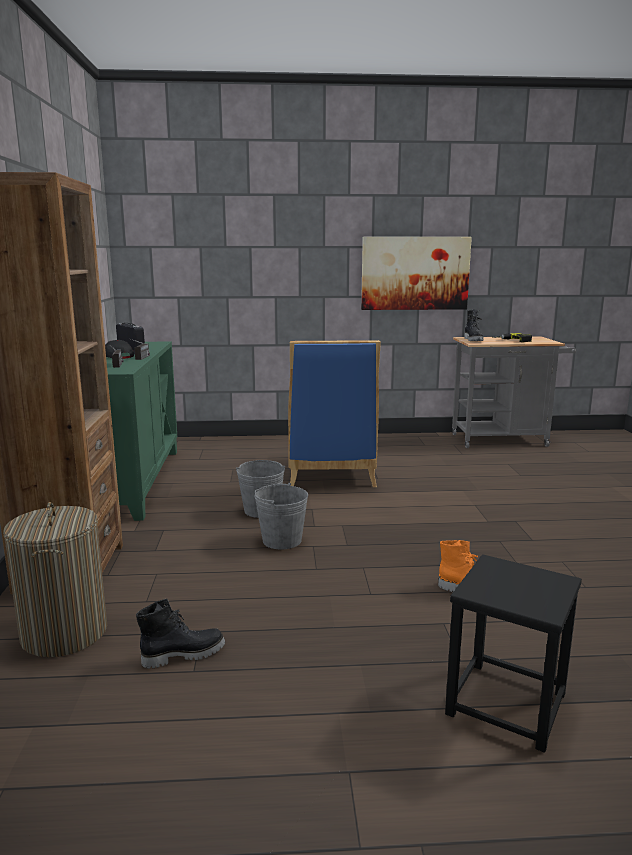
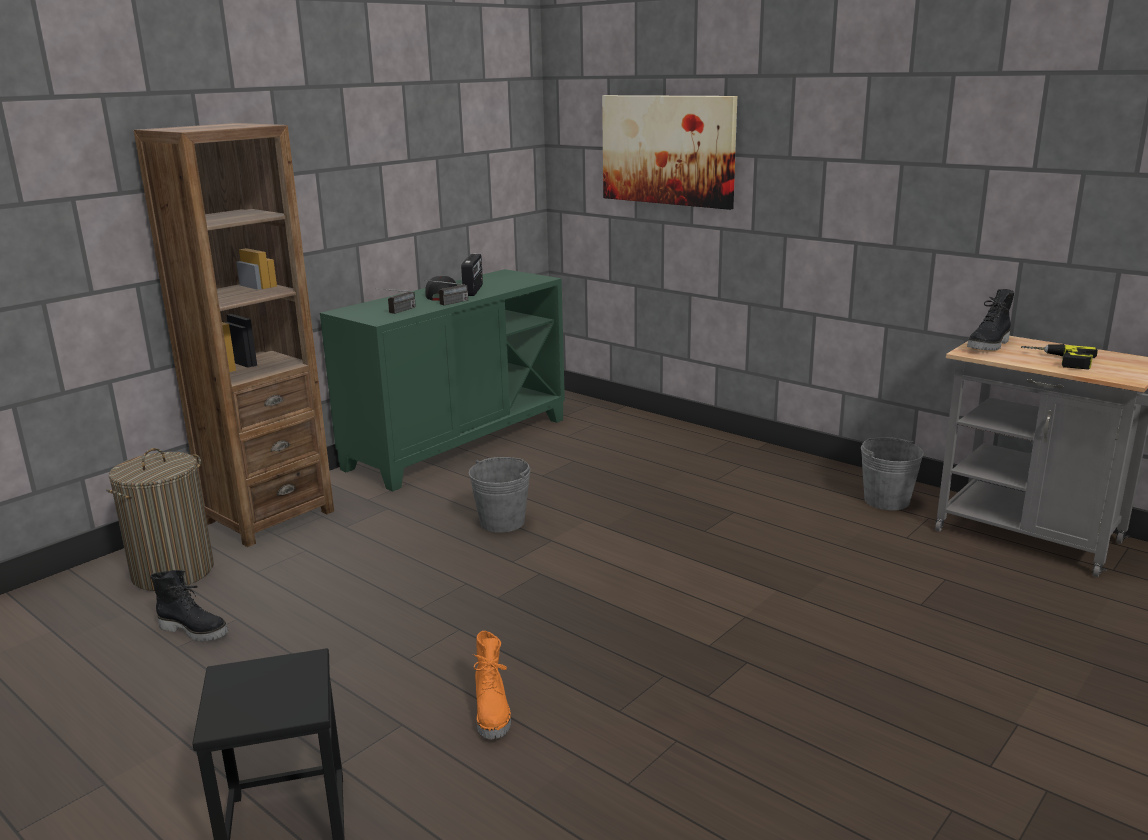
camera: 45 degrees right, 5 degrees up
(282, 540) = (453, 564): grey bucket -> grey bucket (886, 500)
(330, 473) = (663, 503): blue chair -> none
(415, 273) = (928, 211): picture -> picture (667, 150)

